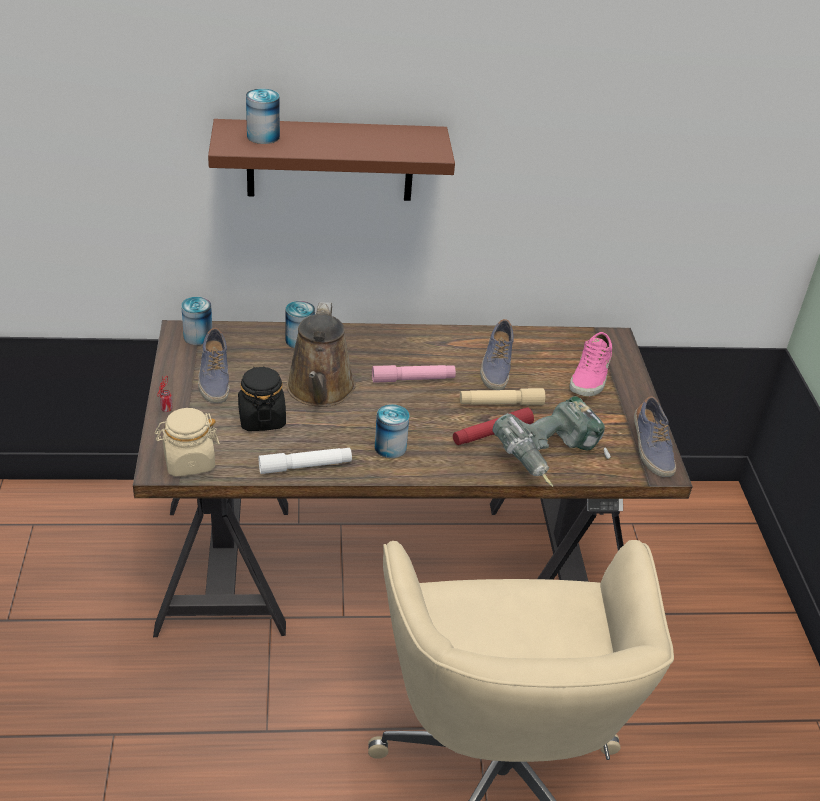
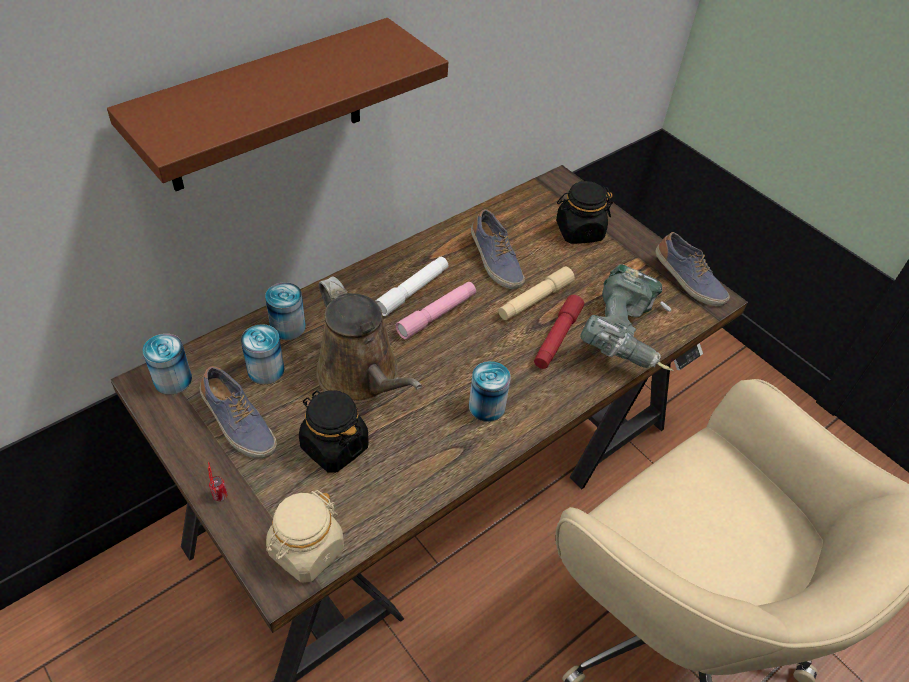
camera: 35 degrees left, 10 degrees up
(263, 136) = (200, 110): can -> can (266, 370)
(305, 466) = (429, 479): white flashlight -> white flashlight (412, 291)
(591, 376) = (579, 231): pink shoe -> black jar

